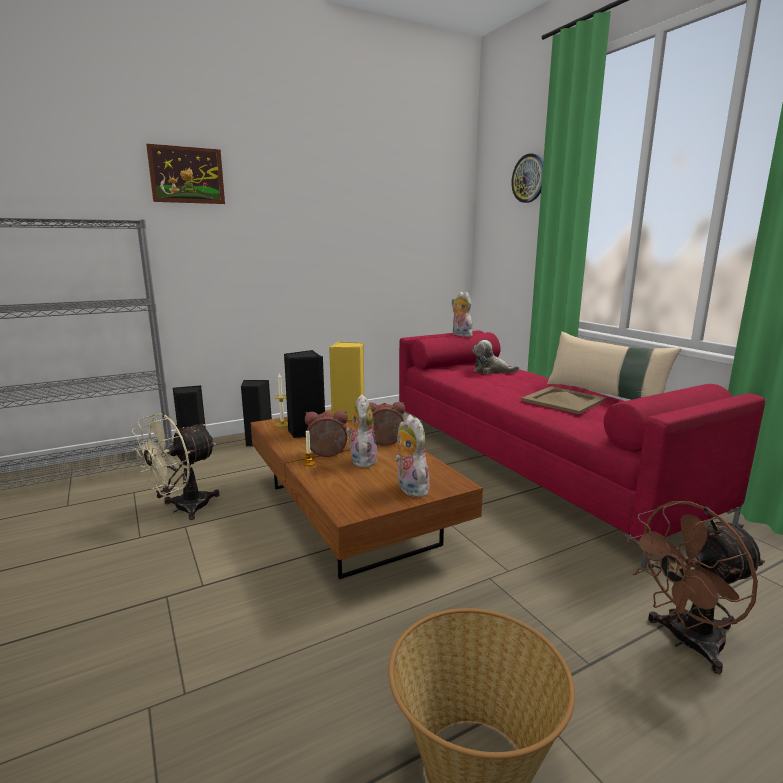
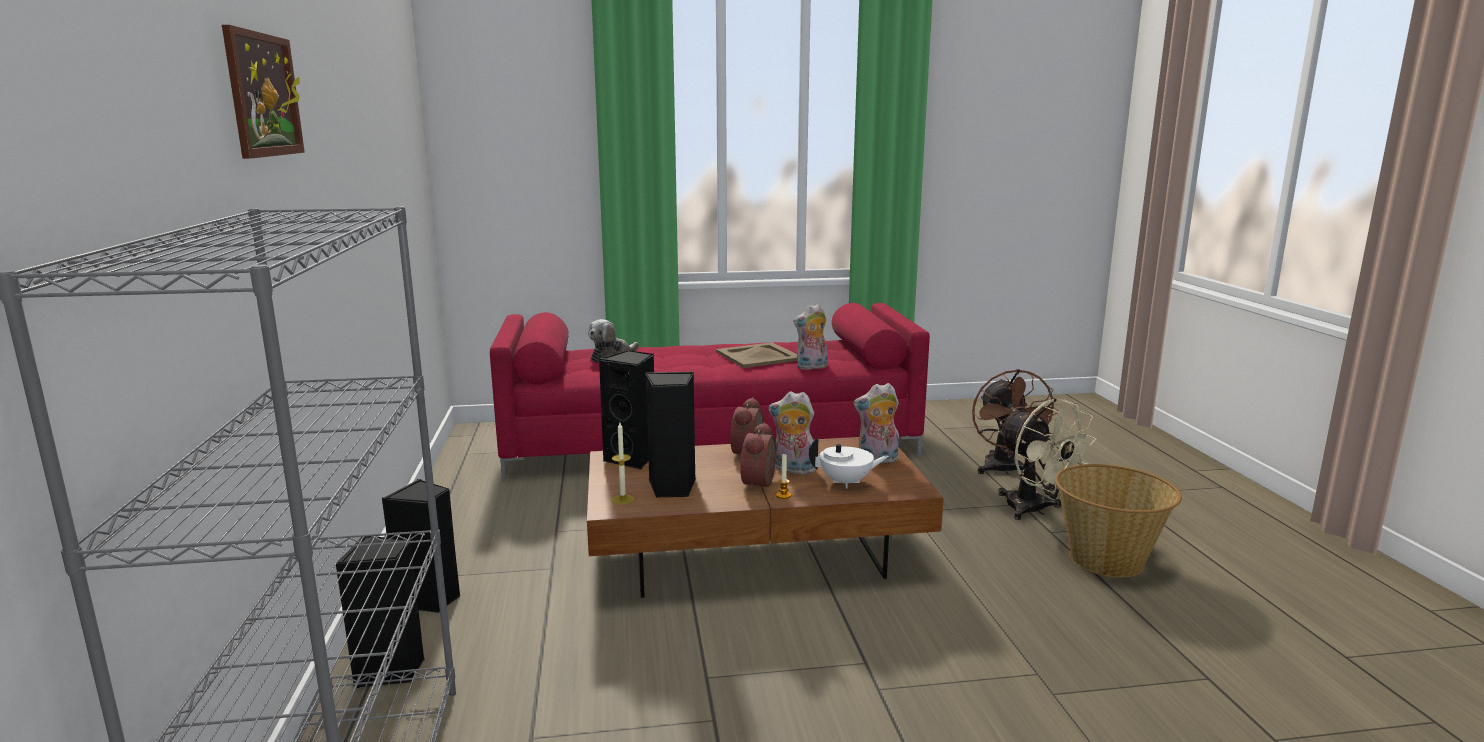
camera: 70 degrees left, 0 degrees up
(183, 509) = (646, 680): beige fan -> beige fan (1034, 510)
(347, 482) = (846, 482): none -> white teapot
(348, 416) = (633, 459): yellow speaker -> black speaker
(460, 335) = (537, 324): plush toy -> plush toy (811, 367)
(529, 178) = (549, 99): wall clock -> none
(605, 395) = (753, 342): beige pillow -> none

